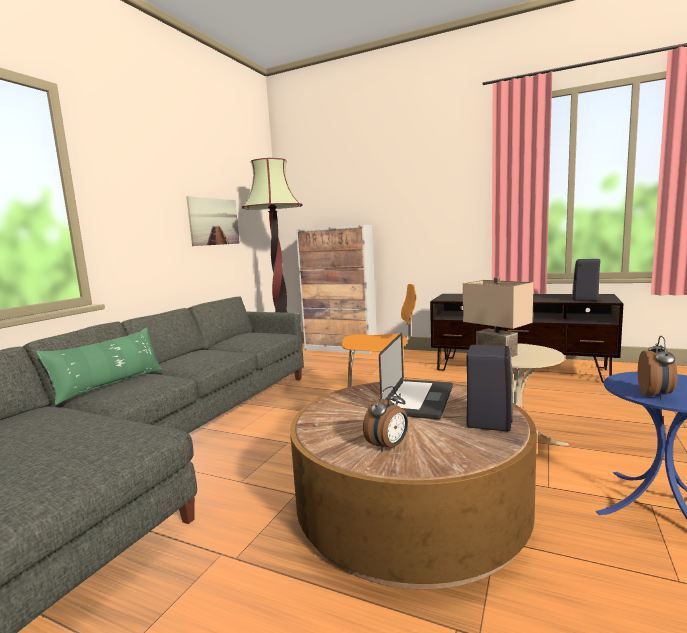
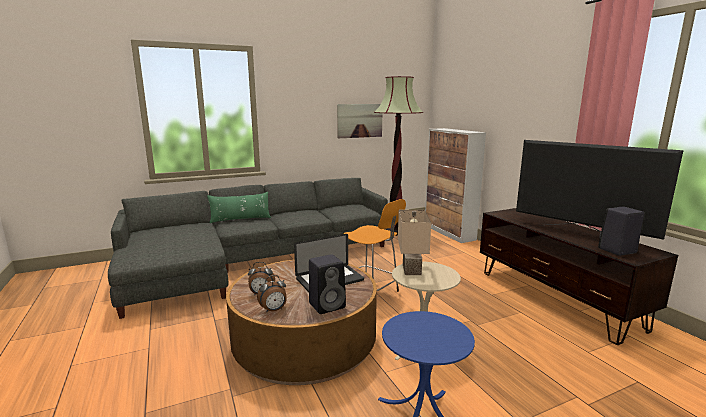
camera: 40 degrees right, 5 degrees up
(534, 297) = (580, 233): none -> television
(655, 395) = (403, 332): alarm clock -> alarm clock (273, 310)

